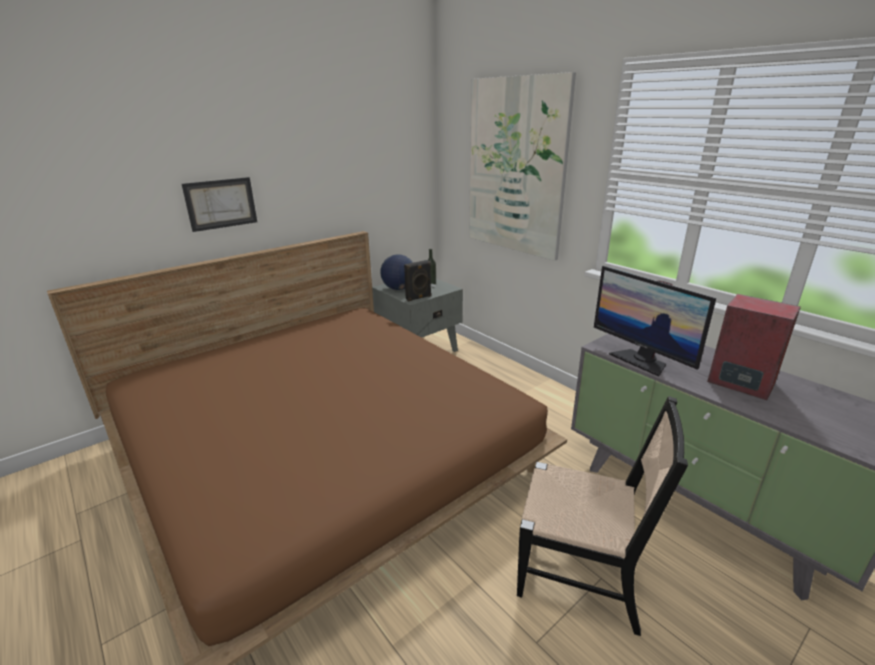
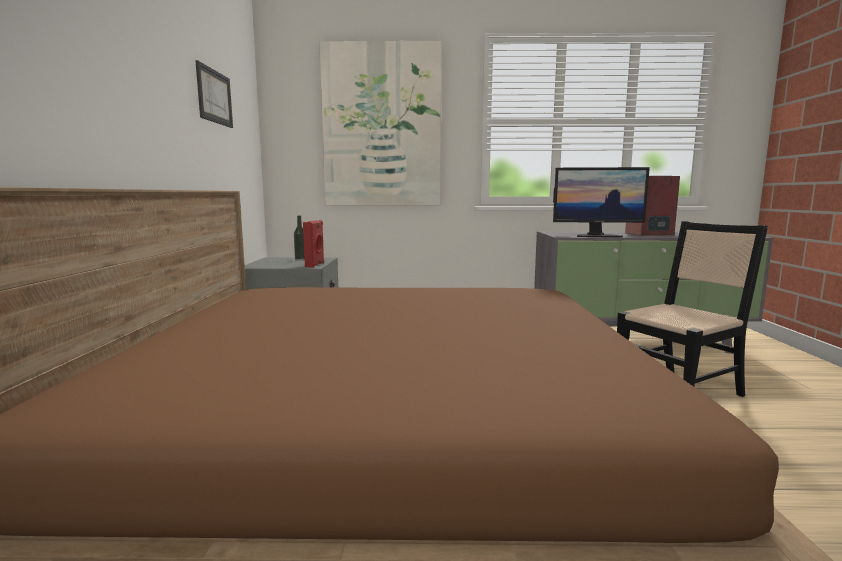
camera: 50 degrees left, 15 degrees down
(221, 203) = (99, 100): picture -> picture (214, 96)
(398, 289) = (274, 265): globe -> none
(419, 298) = (315, 265): black speaker -> red speaker

